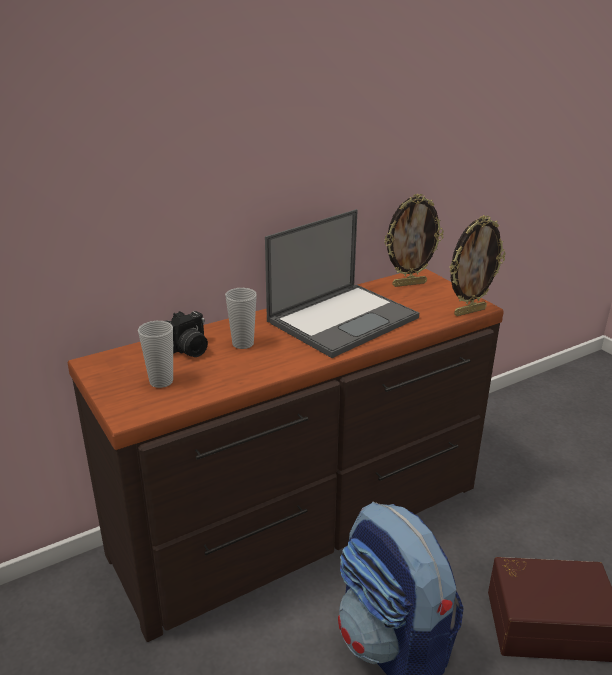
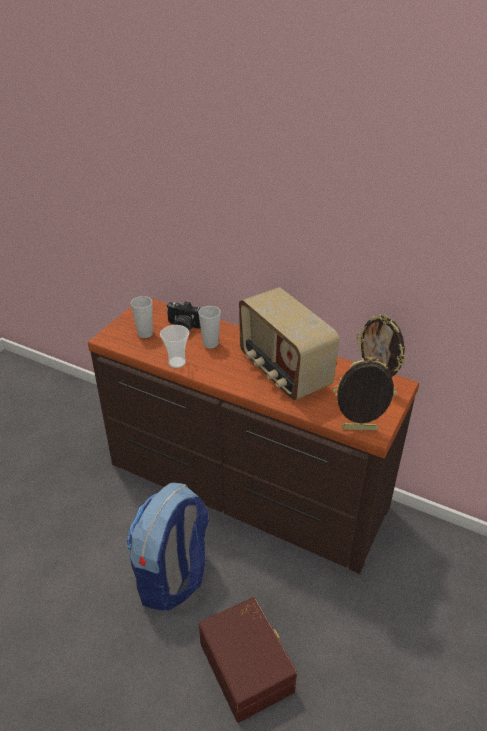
camera: 60 degrees right, 10 degrees up
(252, 375) = (177, 362): none -> cup
(343, 319) = (283, 372): laptop -> radio
(469, 311) = (359, 430): picture frame -> picture frame turned 150 degrees clockwise

